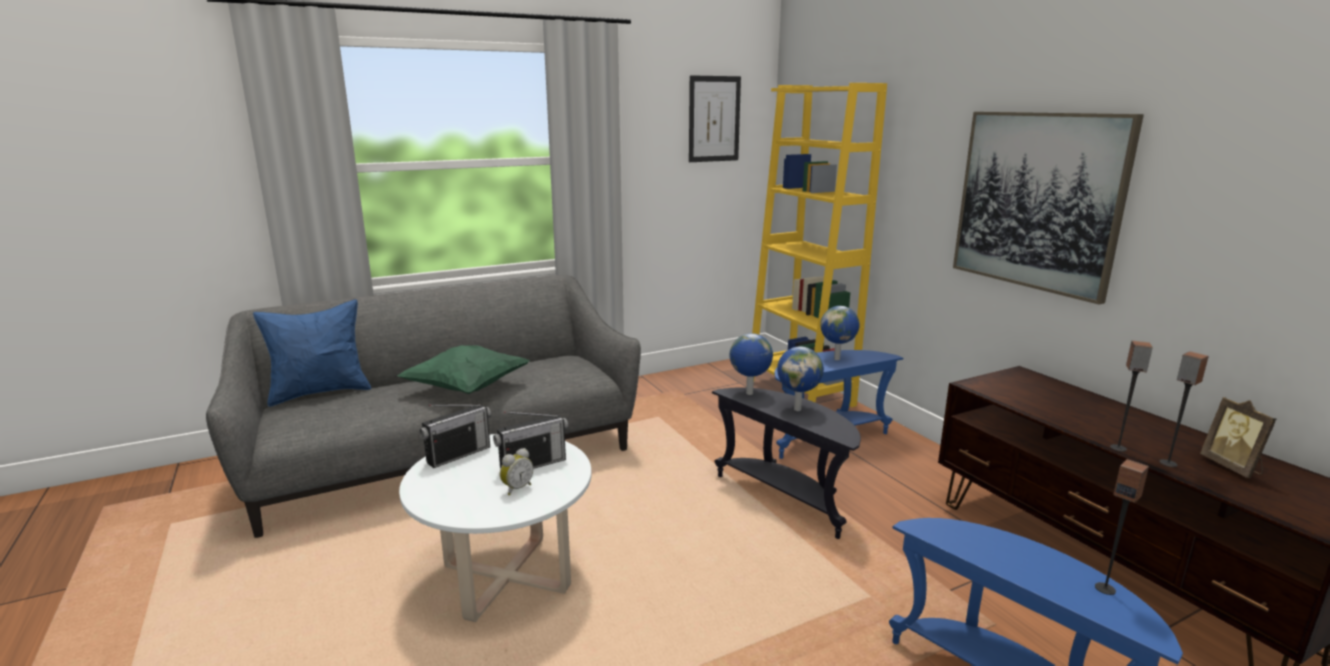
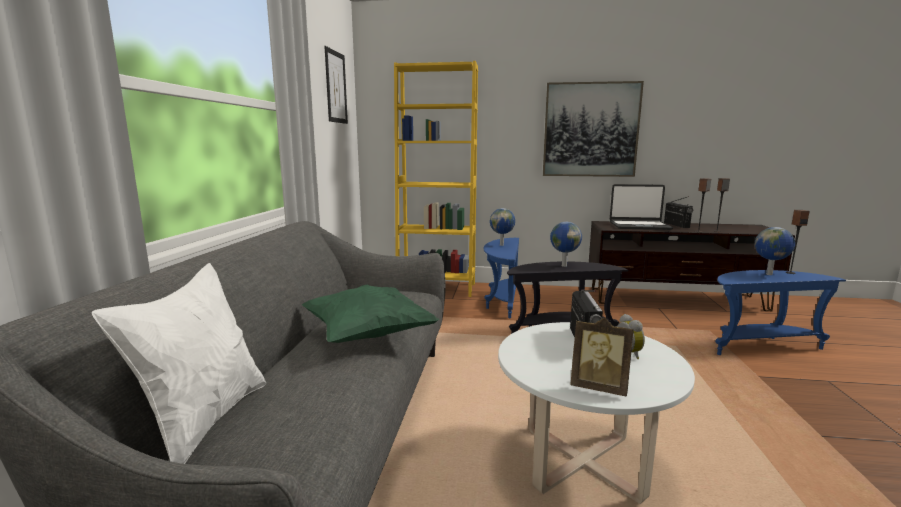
camera: 55 degrees left, 5 degrees down
(320, 392) = (205, 420): blue pillow -> white pillow
(458, 454) = (533, 364): radio -> radio (676, 225)
(749, 393) = (526, 268): globe -> globe (770, 274)
(1054, 400) = (639, 226): none -> laptop
(1232, 467) = (723, 227): picture frame -> picture frame (599, 387)

